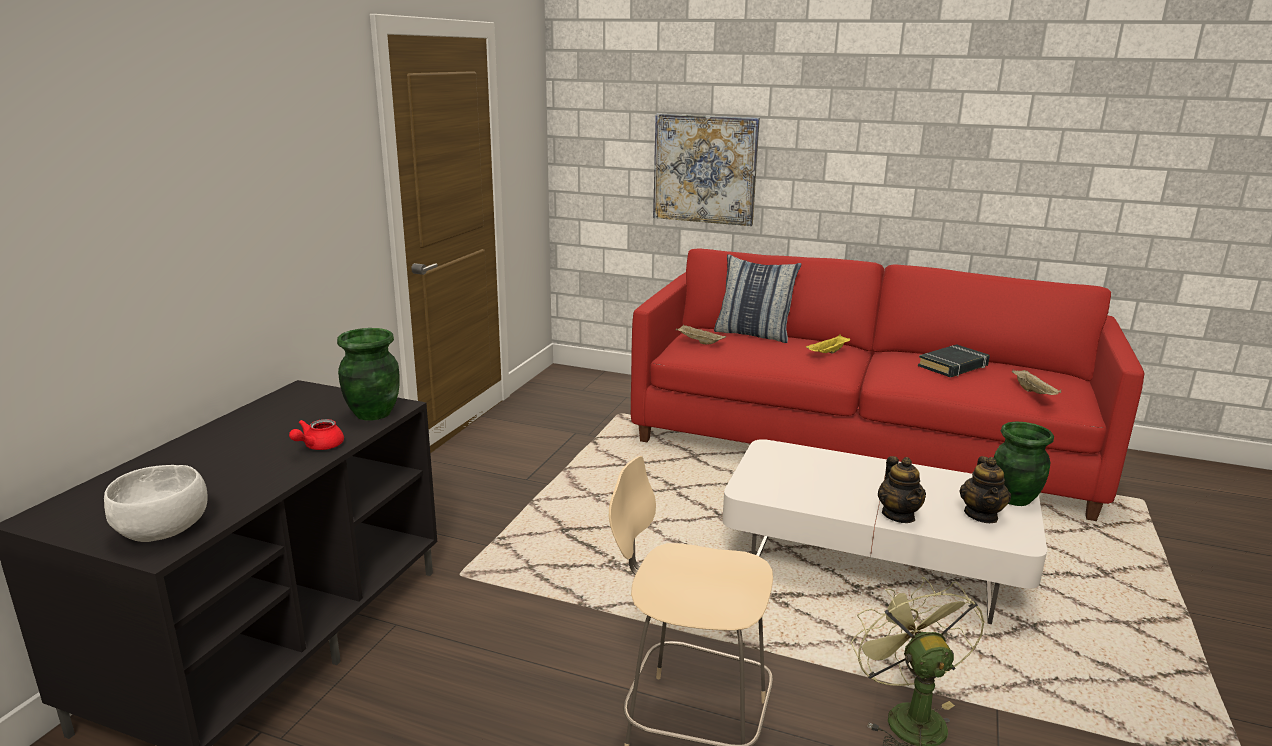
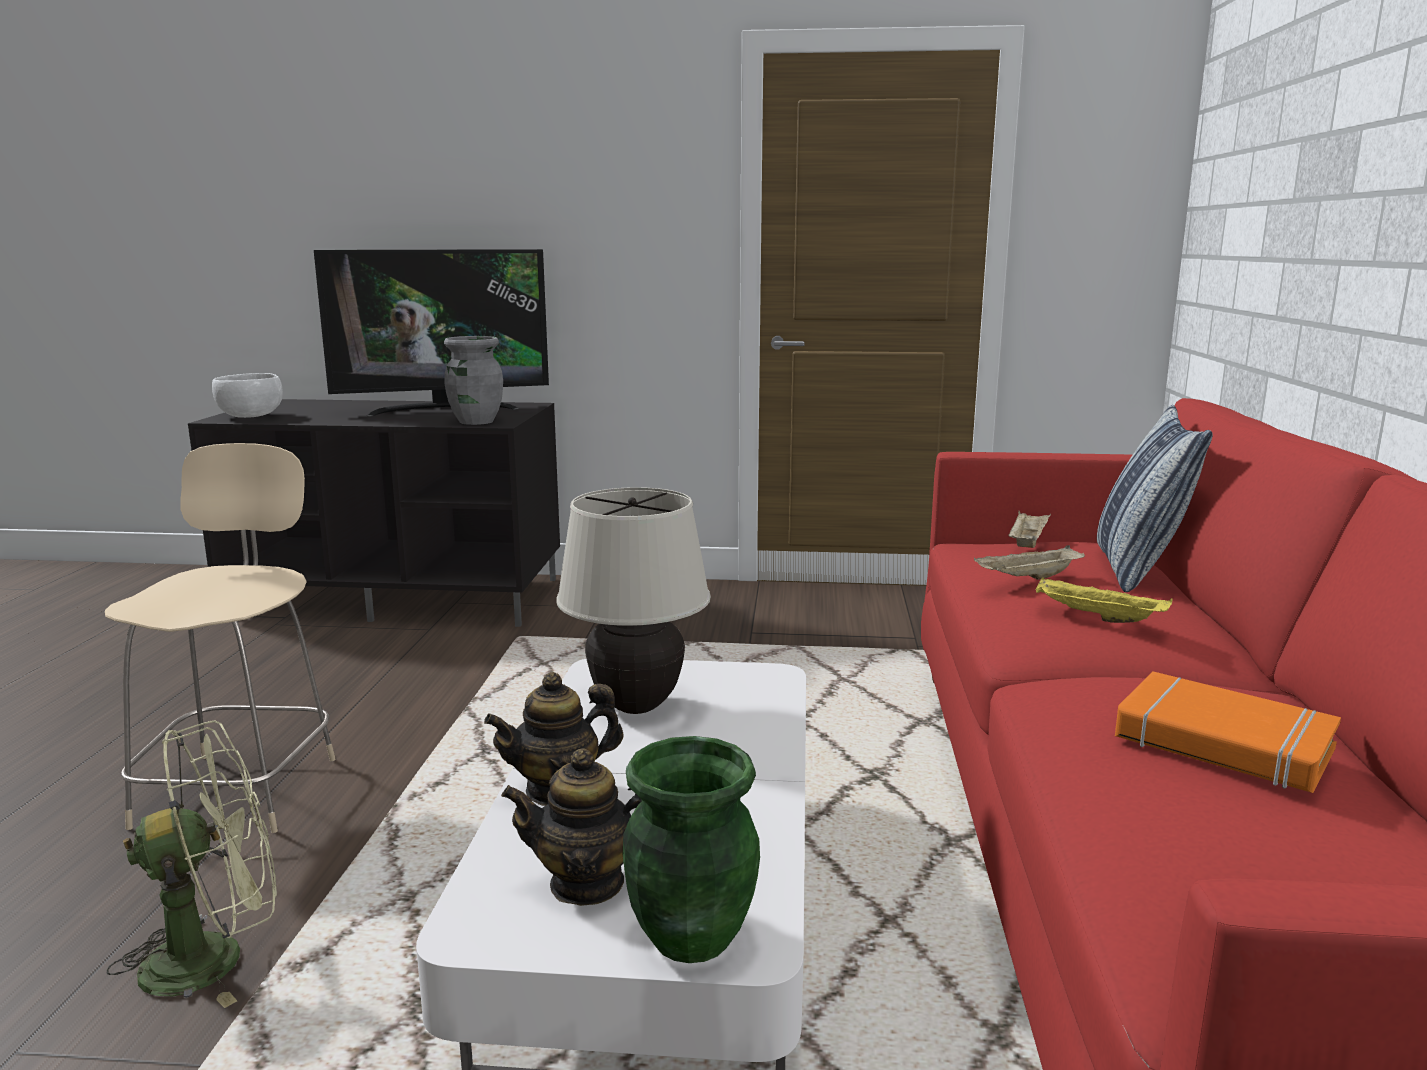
camera: 75 degrees right, 5 degrees down
(270, 425) = (442, 409): none -> television
(318, 446) = (398, 420): red teapot -> none
(372, 414) = (476, 421): green vase -> grey vase
(705, 169) = (1302, 250): picture -> none
(801, 486) = (637, 706): none -> beige table lamp
(953, 366) = (1222, 744): black book -> orange book
(1034, 393) = (1187, 873): beige tray -> beige tray (1028, 579)

